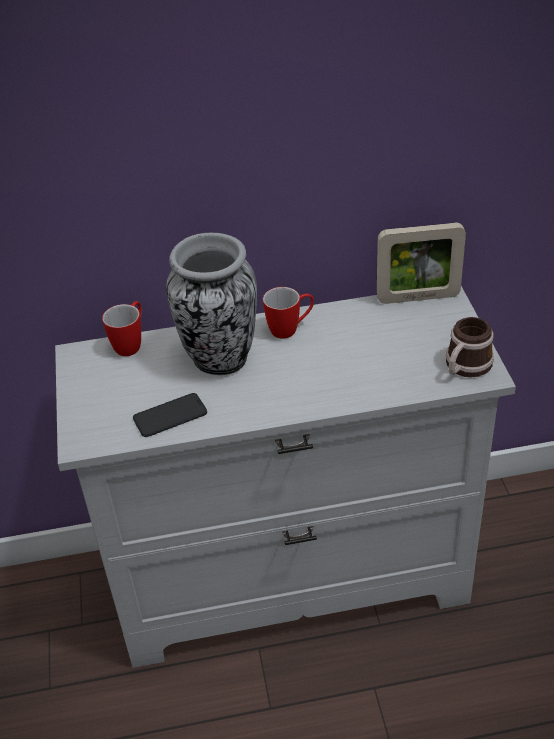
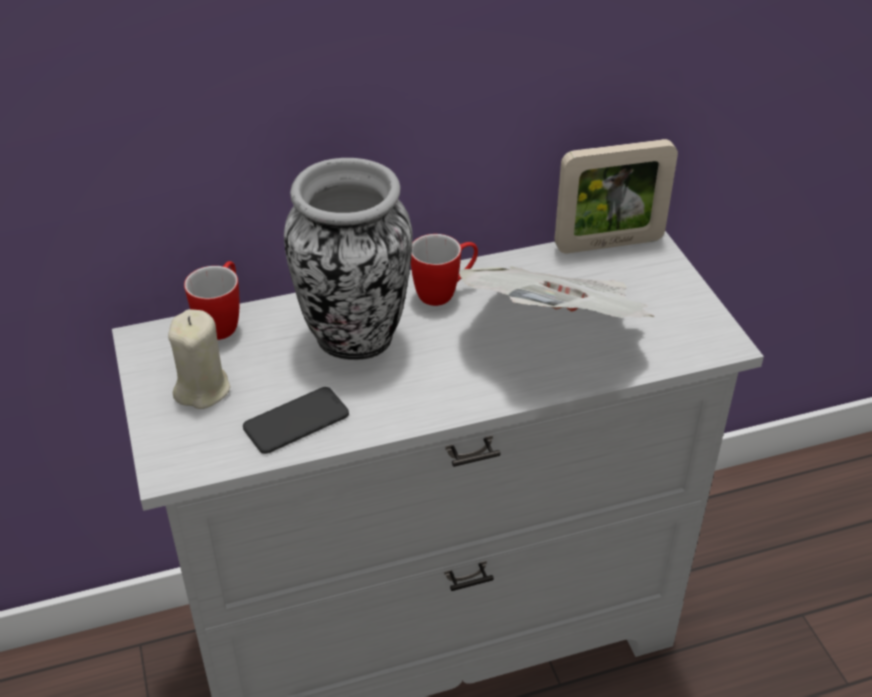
camera: 10 degrees left, 0 degrees up
(110, 390) = (202, 389): none -> beige candle
(367, 360) = (559, 330): none -> newspaper
(465, 367) = (691, 334): mug -> none

